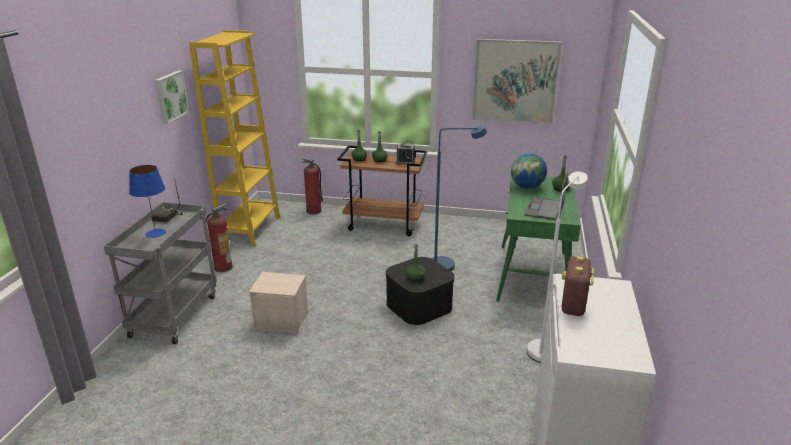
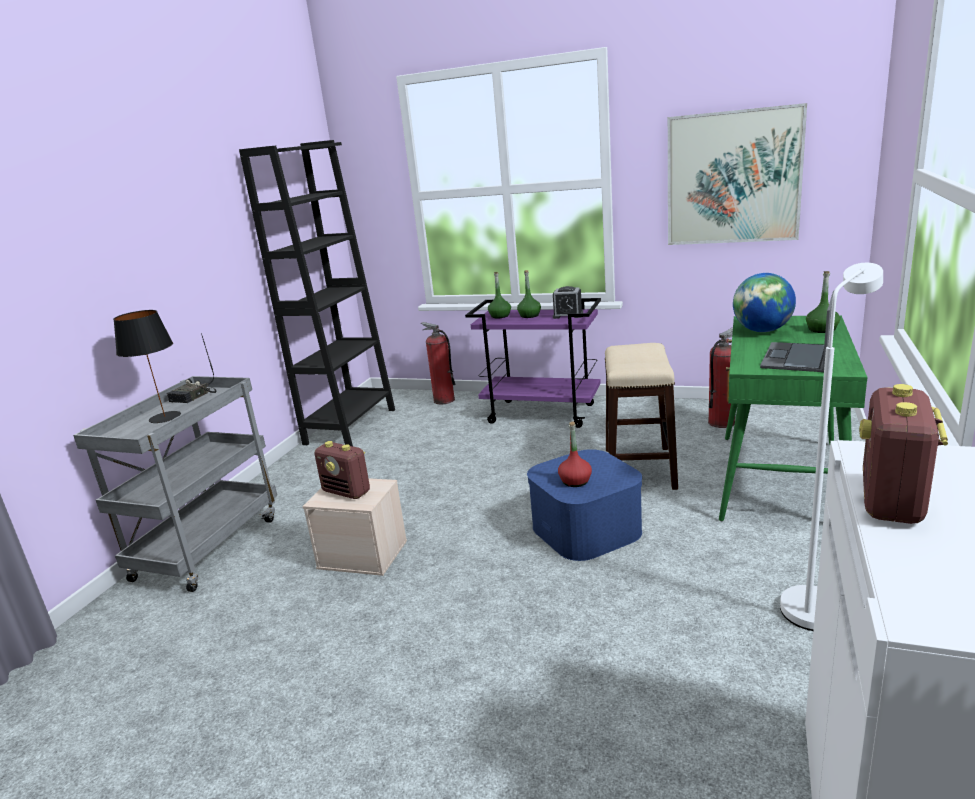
camera: 10 degrees right, 5 degrees down
(156, 233) = (165, 417): blue table lamp -> black table lamp
(170, 96) = (208, 224): picture -> none
(223, 267) = (299, 477): fire extinguisher -> fire extinguisher (721, 422)
(250, 229) = (350, 426): yellow bookcase -> black bookcase
(275, 282) = (347, 492): none -> radio
(384, 224) = (542, 413): brown cart -> purple cart
(415, 278) = (575, 481): green bottle -> red bottle
(419, 305) = (586, 529): black storage box -> blue storage box
(449, 266) = (639, 468): blue floor lamp -> stool

